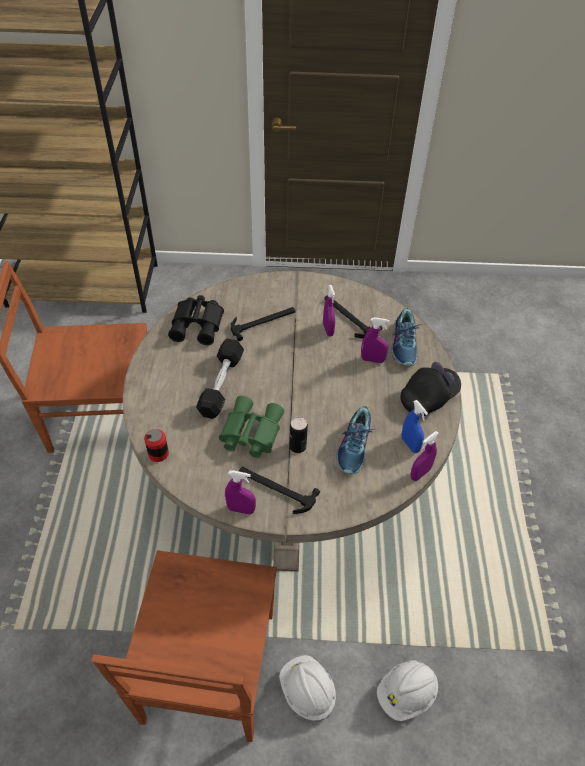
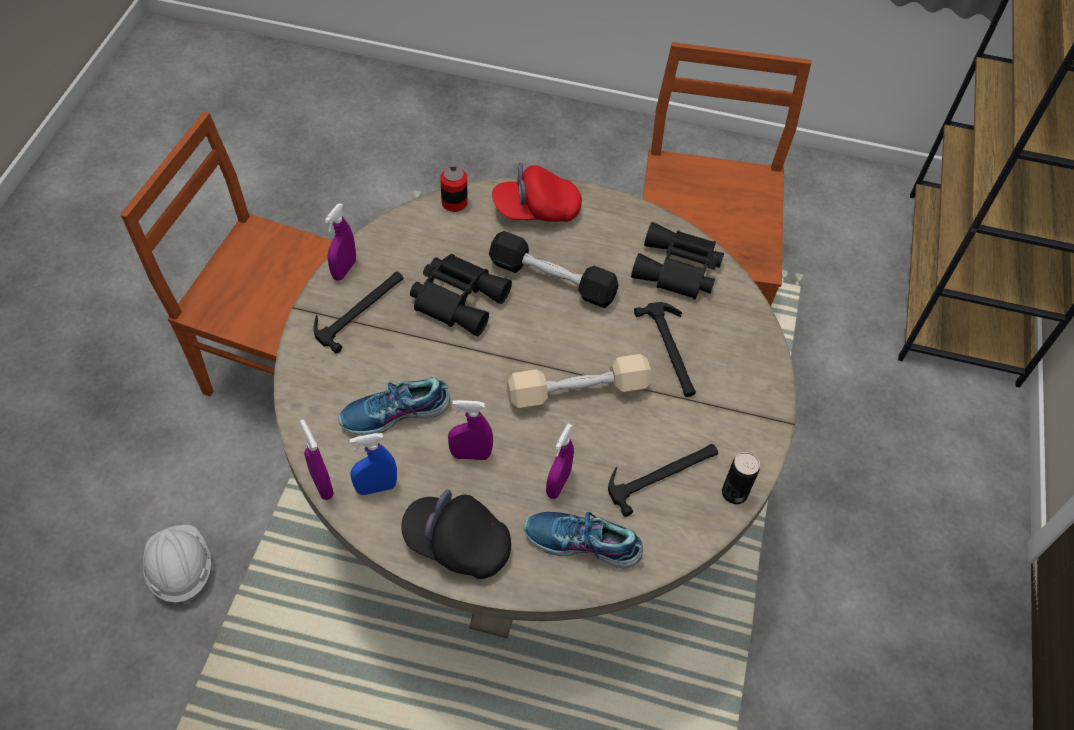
camera: 100 degrees right, 5 degrees up
(158, 403) = (536, 210): none -> red cap
(249, 432) = (458, 298): green binoculars -> black binoculars
(297, 446) = (419, 346): can -> can (734, 493)
(306, 360) = (577, 391): none -> beige dumbbell
(307, 691) = (231, 459): white hard hat -> none
(328, 329) = (639, 436): purple spray bottle -> purple spray bottle (470, 455)
(355, 447) = (395, 414): shoe -> shoe turned 45 degrees counterclockwise
(428, 398) = (457, 544): black cap -> black cap turned 135 degrees clockwise

